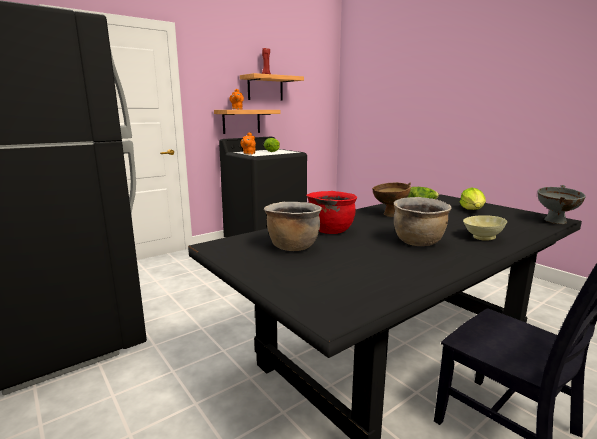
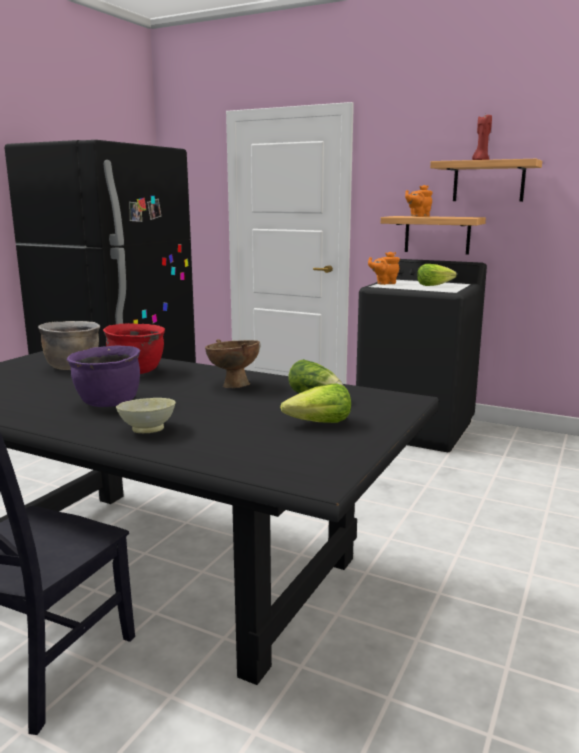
camera: 65 degrees right, 0 degrees up
(418, 242) = (108, 403): brown cooking pot -> purple cooking pot
(555, 222) = (290, 478): grey bowl -> none

